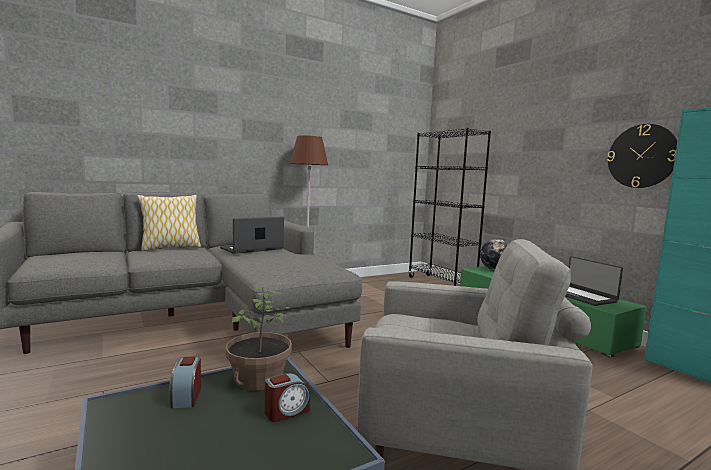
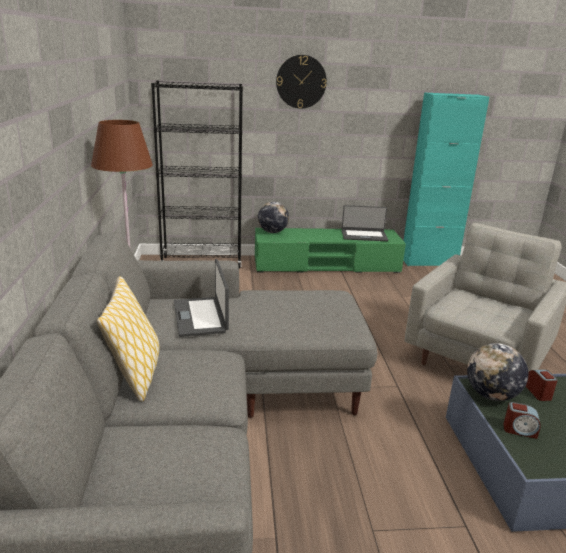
camera: 65 degrees left, 15 degrees up
(258, 378) = (491, 395): potted plant -> globe
(642, 156) = (387, 119): wall clock -> wall clock (301, 82)

